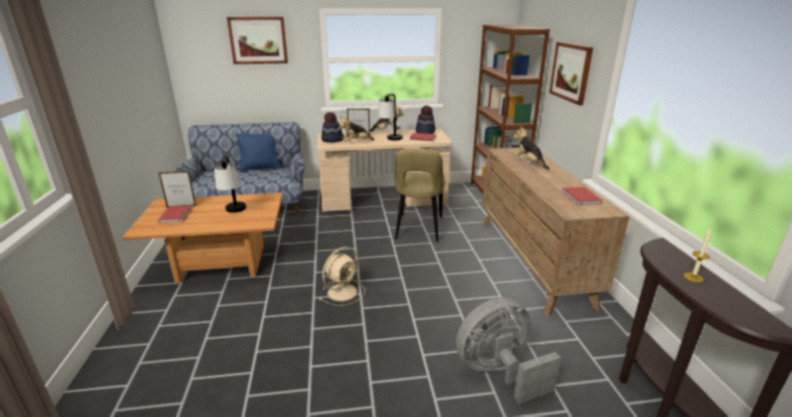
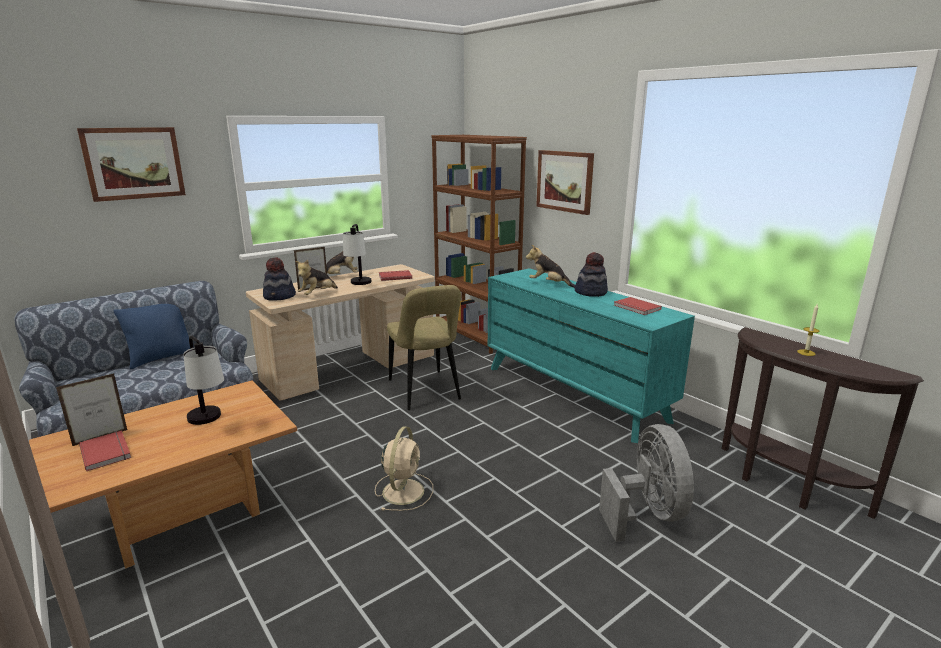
camera: 30 degrees left, 5 degrees down
(425, 132) = (389, 270): hat -> hat (590, 292)
(498, 372) = (647, 513): grey fan -> grey fan turned 135 degrees clockwise
(532, 261) = (574, 393): brown dresser -> turquoise dresser

